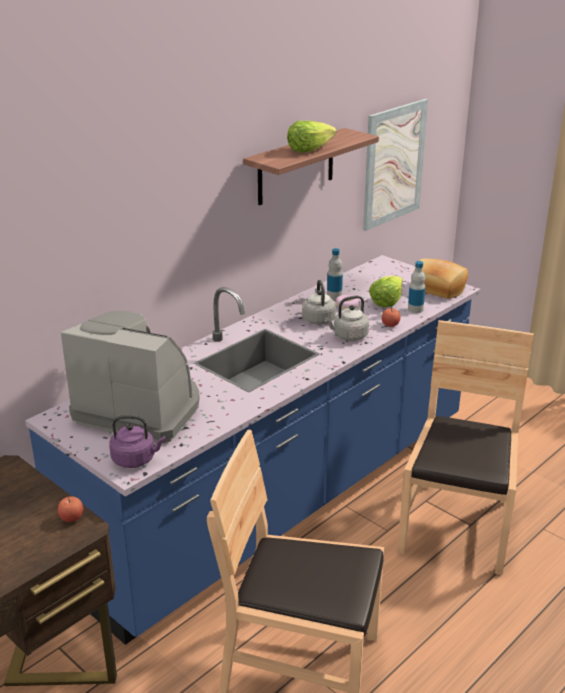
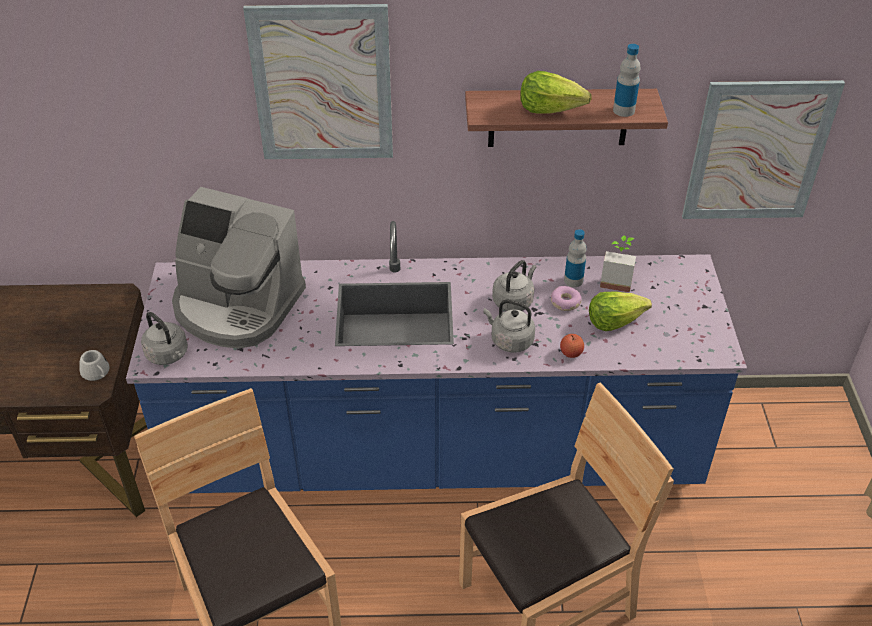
camera: 45 degrees right, 15 degrees up
(71, 518) = (97, 373): apple -> white mug
(136, 459) = (168, 355): purple kettle -> grey kettle
(140, 409) = (237, 306): coffee machine -> coffee machine turned 135 degrees clockwise
(152, 178) = (322, 84): none -> picture
(356, 285) = (616, 281): none -> potted plant
(415, 309) = (627, 350): bottle -> bottle (623, 110)
(438, 289) = (696, 338): bread -> none

